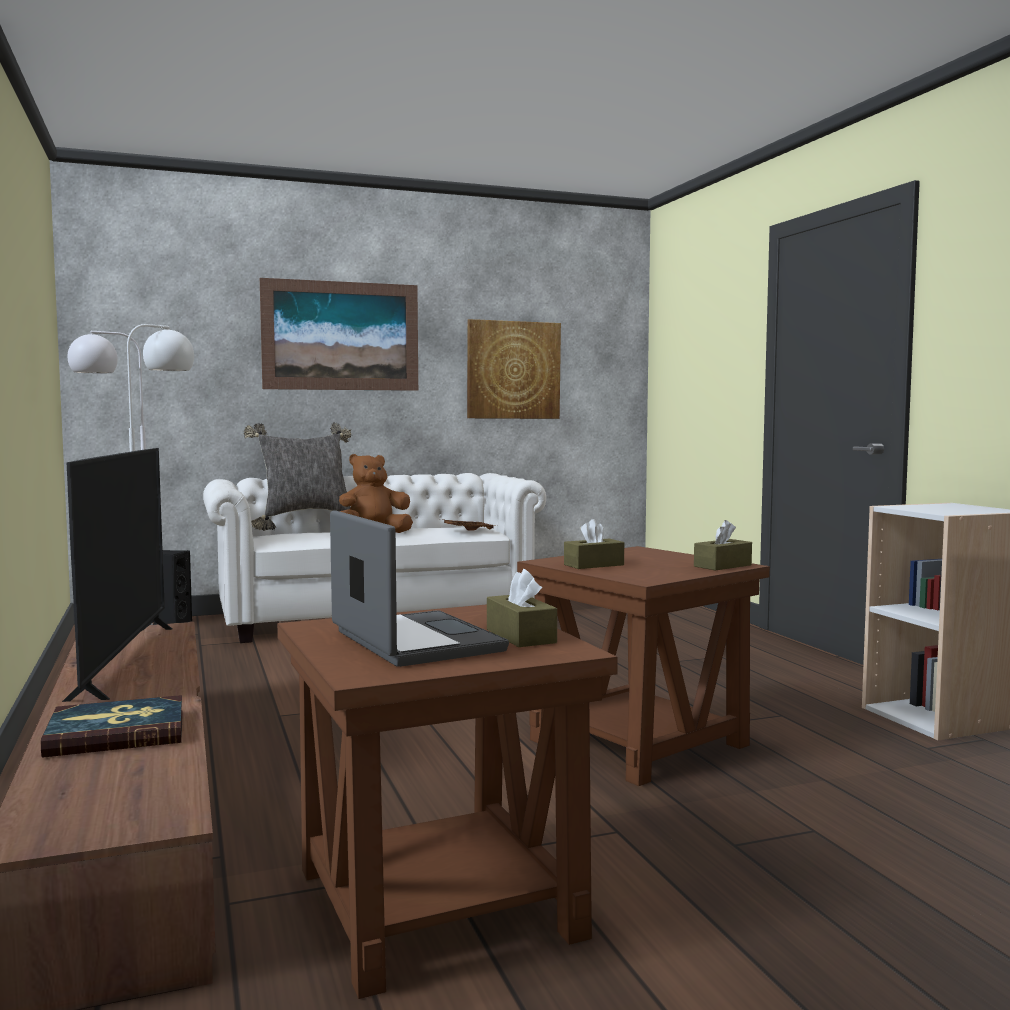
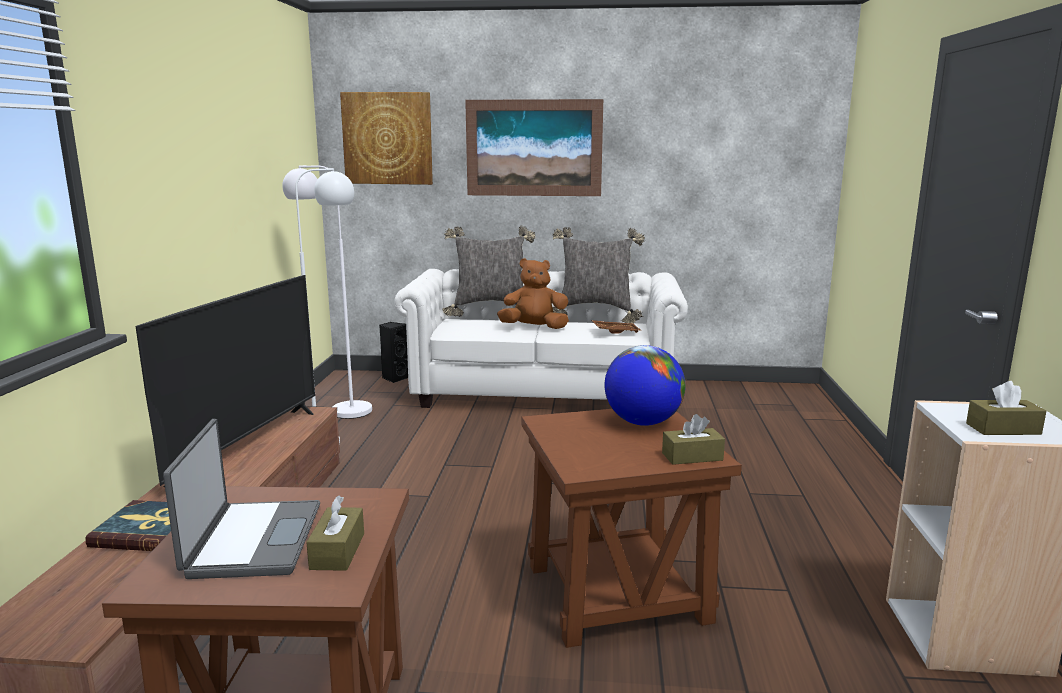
camera: 25 degrees right, 10 degrees up
(427, 526) = (595, 319): none -> pillow
(513, 370) = (694, 176): picture -> picture (387, 138)
(593, 565) = (575, 434): brown tissue box -> brown tissue box (1003, 429)
(640, 555) = (643, 422): none -> globe

